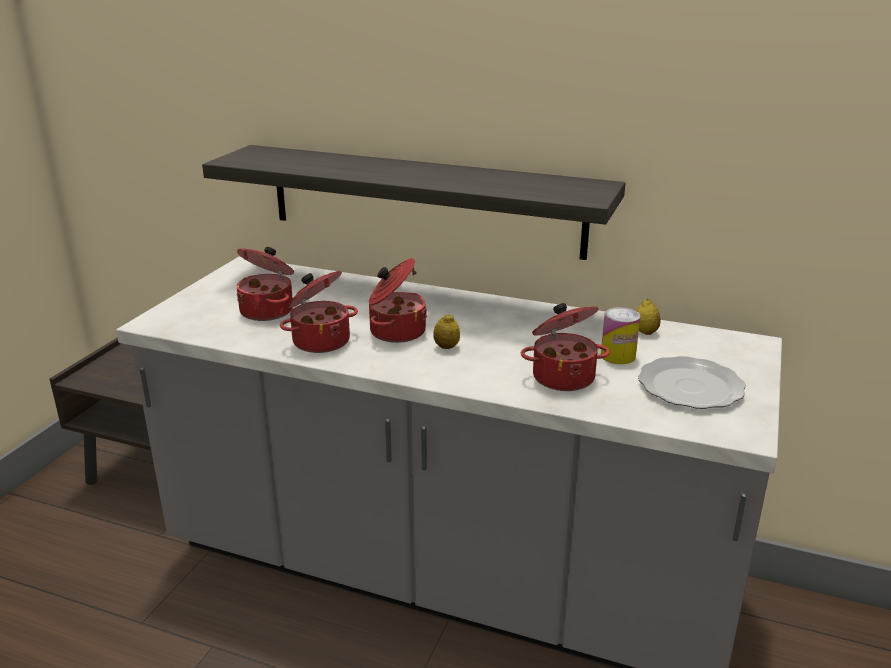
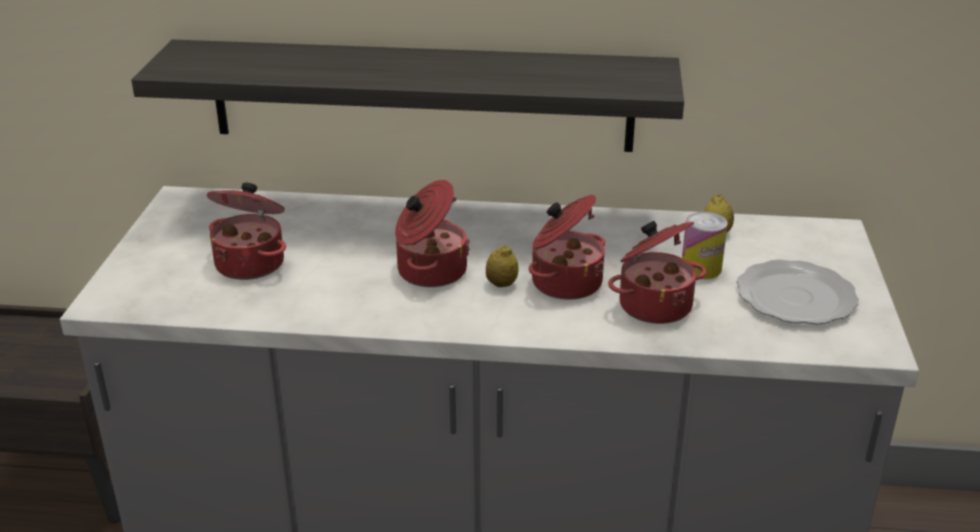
camera: 15 degrees left, 5 degrees up
(320, 341) = (343, 297): cooking pot -> cooking pot (565, 282)

